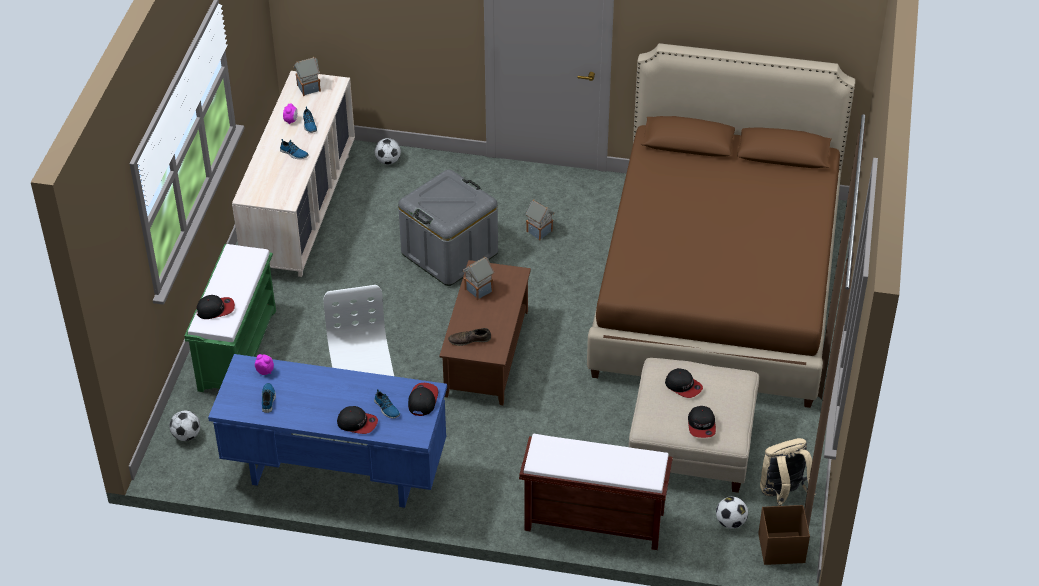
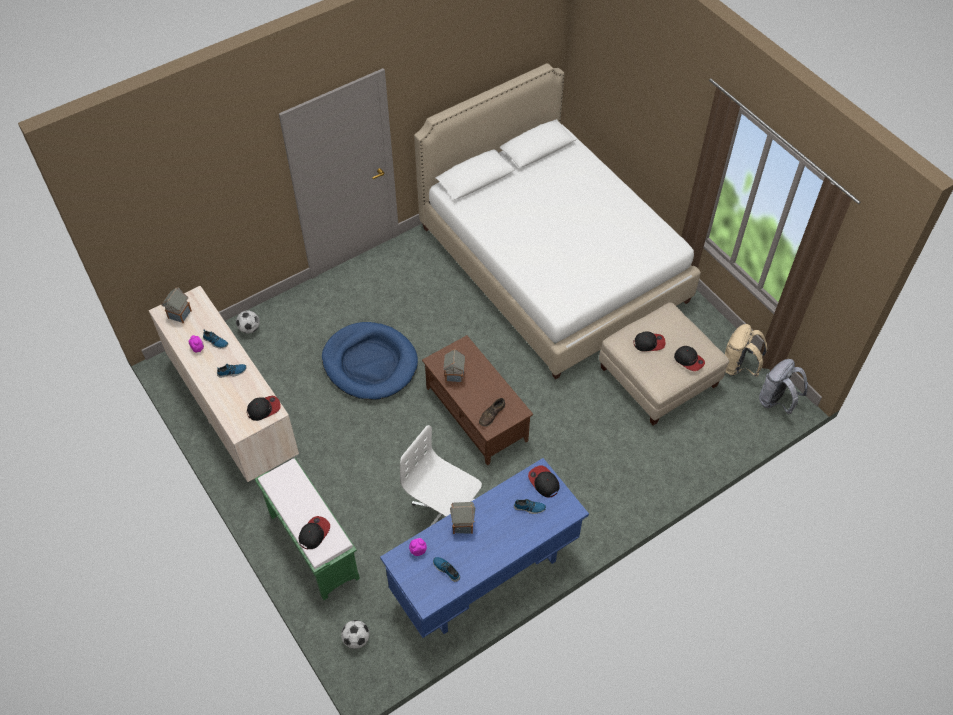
camera: 45 degrees left, 10 degrees up
(357, 423) = (525, 534): cap -> cap (264, 409)
(449, 253) = (370, 363): grey storage box -> blue dog bed
(540, 231) = (408, 305): toy house -> toy house (463, 524)
(592, 521) = (667, 472): brown bench -> none
(717, 286) = (552, 264): brown bed -> white bed
(730, 522) = (735, 408): football -> none
(780, 548) = (776, 401): brown storage box -> grey backpack

